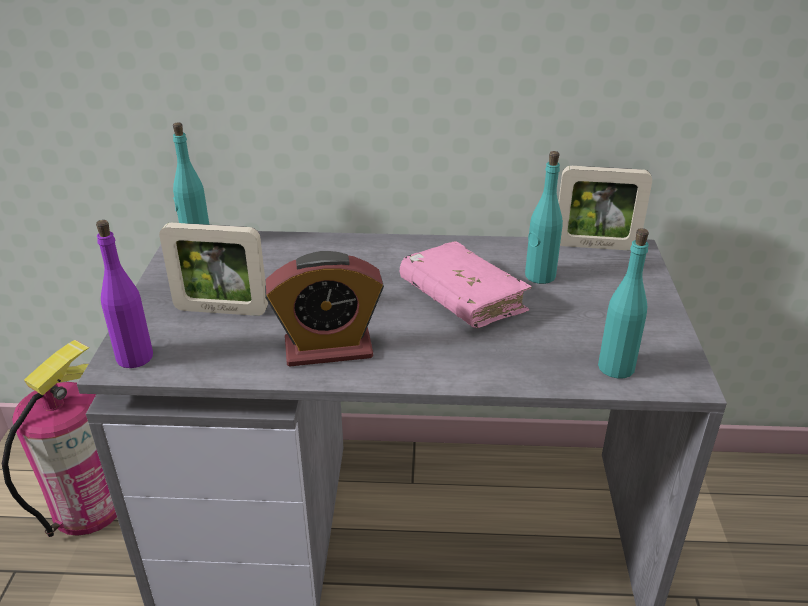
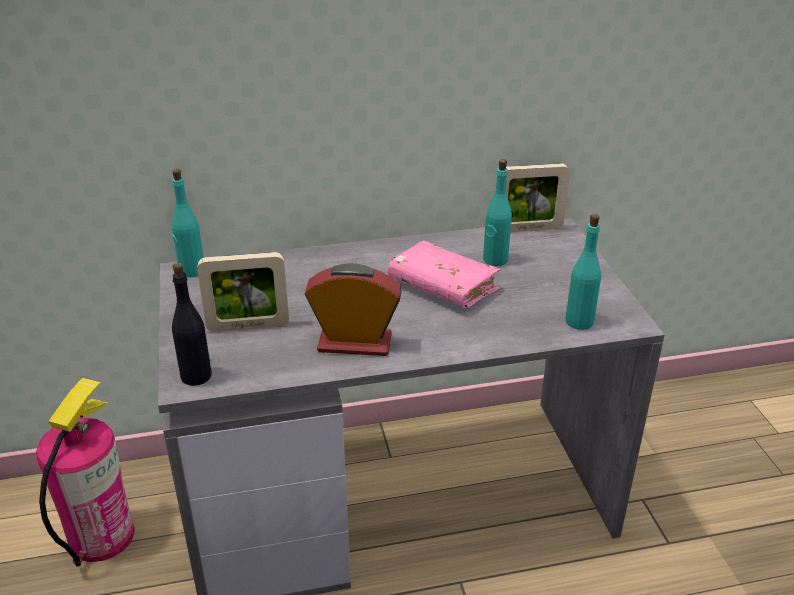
camera: 15 degrees left, 0 degrees up
(135, 357) = (196, 376): purple bottle -> black bottle
(328, 349) = (355, 343): alarm clock -> alarm clock turned 150 degrees counterclockwise

